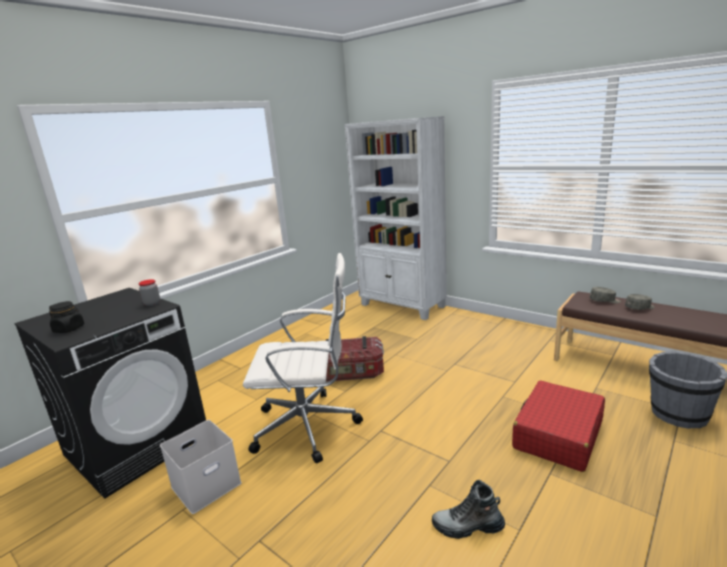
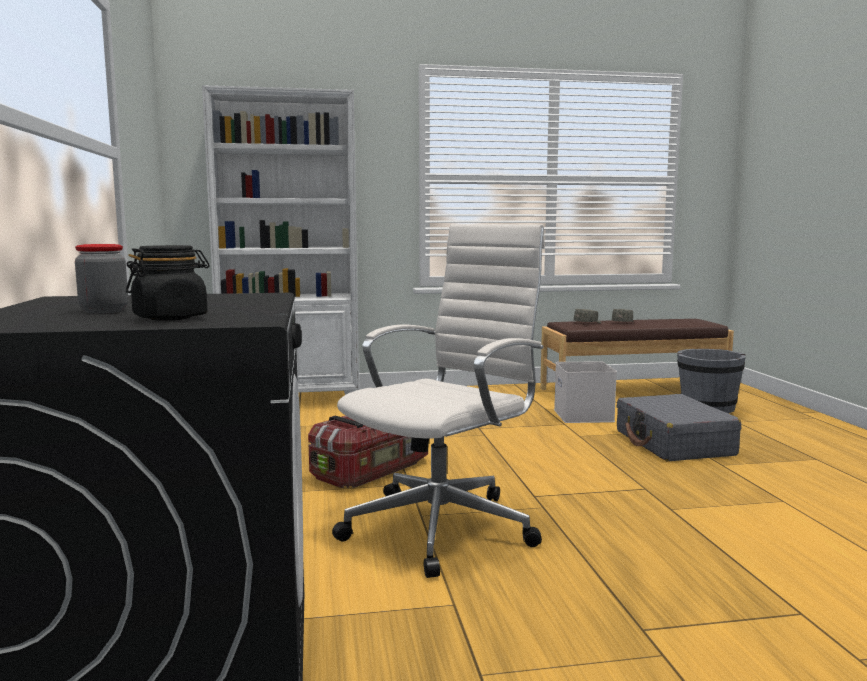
camera: 50 degrees left, 10 degrees down
(152, 304) = (226, 295): jar -> jar (104, 311)
(205, 486) = (450, 638): white storage box -> white storage box (584, 416)
(467, 527) = (756, 516): boot -> none
(557, 435) = (674, 443): red suitcase -> grey suitcase

